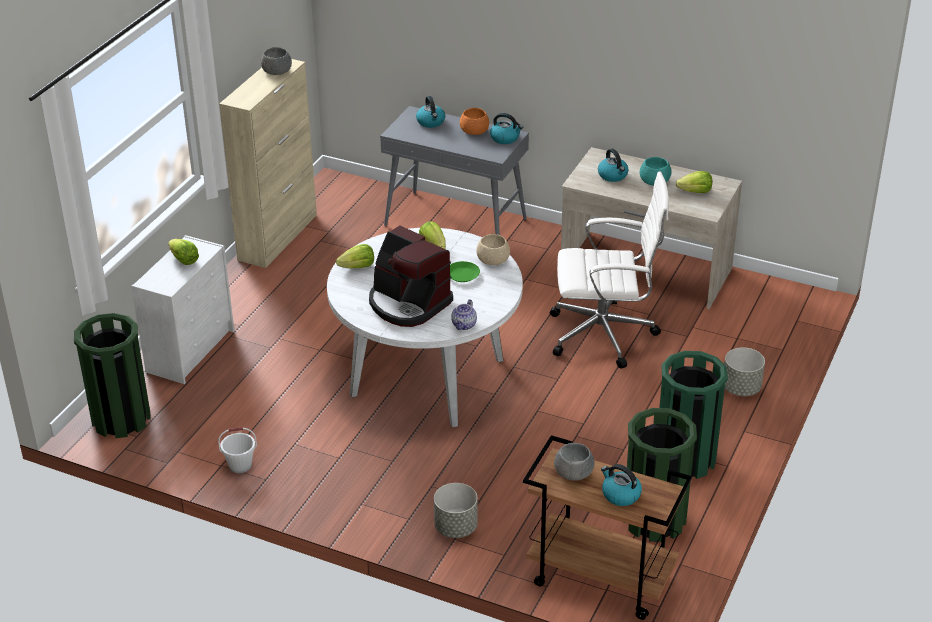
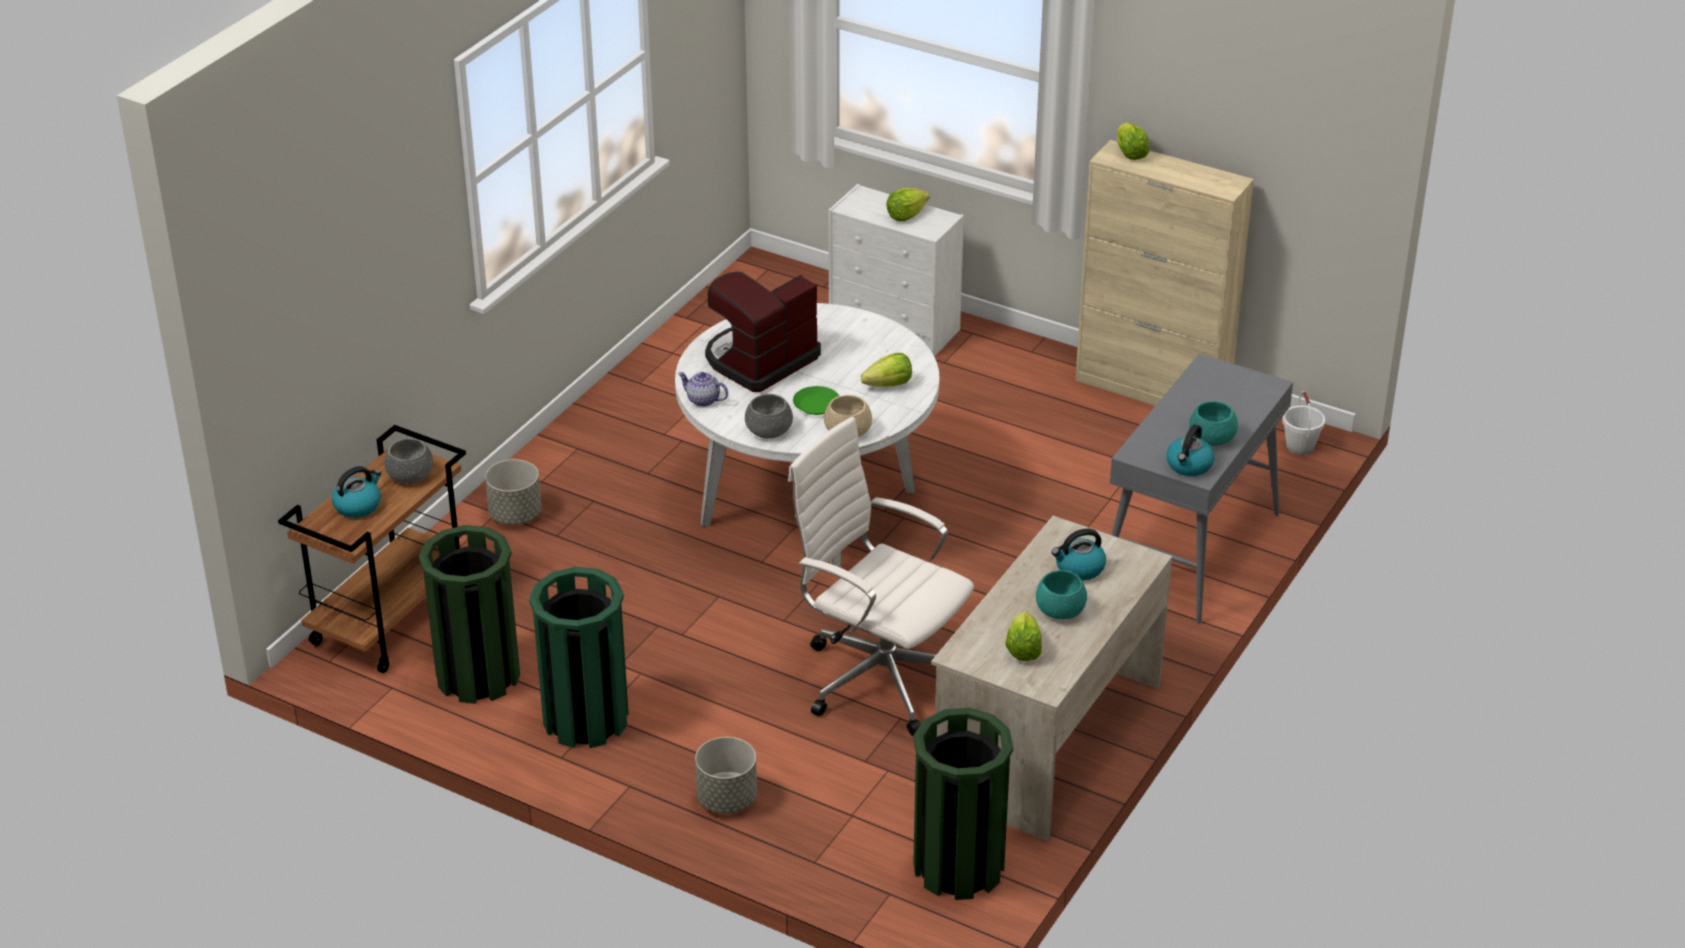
camera: 95 degrees right, 0 degrees up
(121, 419) = (772, 285): green trash can -> green trash can (958, 867)
(240, 465) = (669, 365): white bucket -> white bucket (1300, 446)
(277, 71) = (1202, 179): grey bowl -> grey bowl (769, 430)
(358, 267) = (849, 325): lettuce -> lettuce (1130, 153)
(431, 122) = (1239, 399): kettle -> none
(474, 131) = (1212, 438): orange bowl -> turquoise bowl
(605, 334) = (880, 676): white office chair -> white office chair turned 120 degrees clockwise

